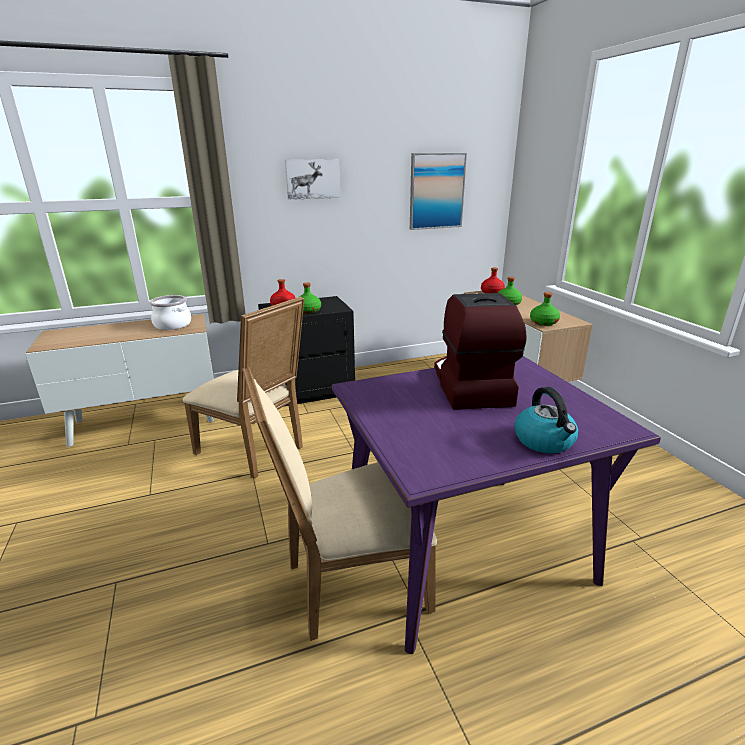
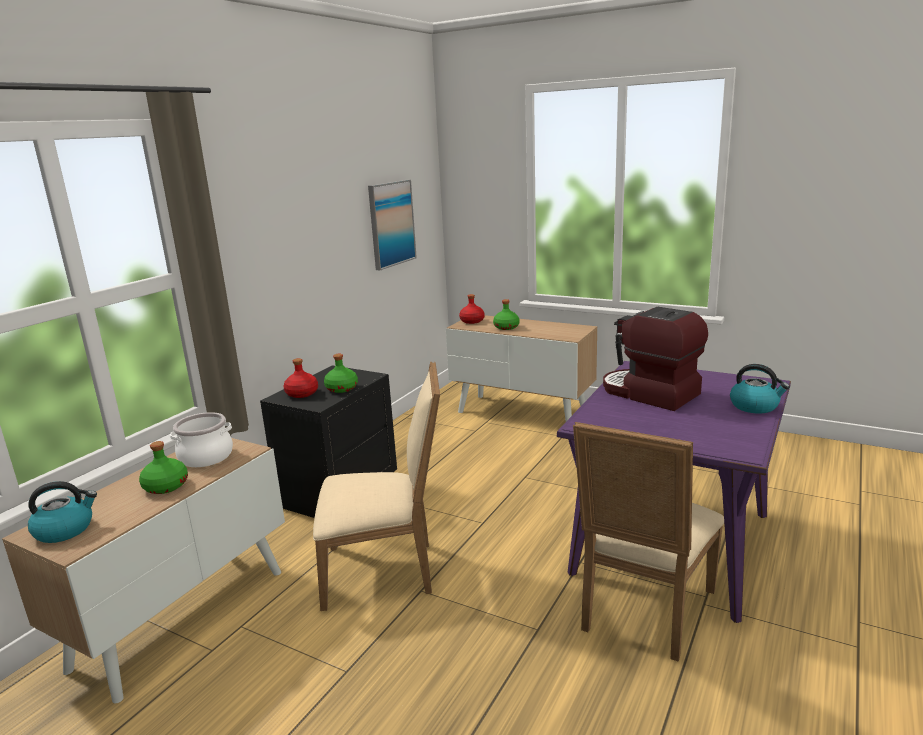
camera: 40 degrees left, 5 degrees down
(61, 336) = (65, 530): none -> kettle
(312, 179) = (289, 228): picture -> none
(543, 322) = (564, 335): green bottle -> green bottle (165, 486)

